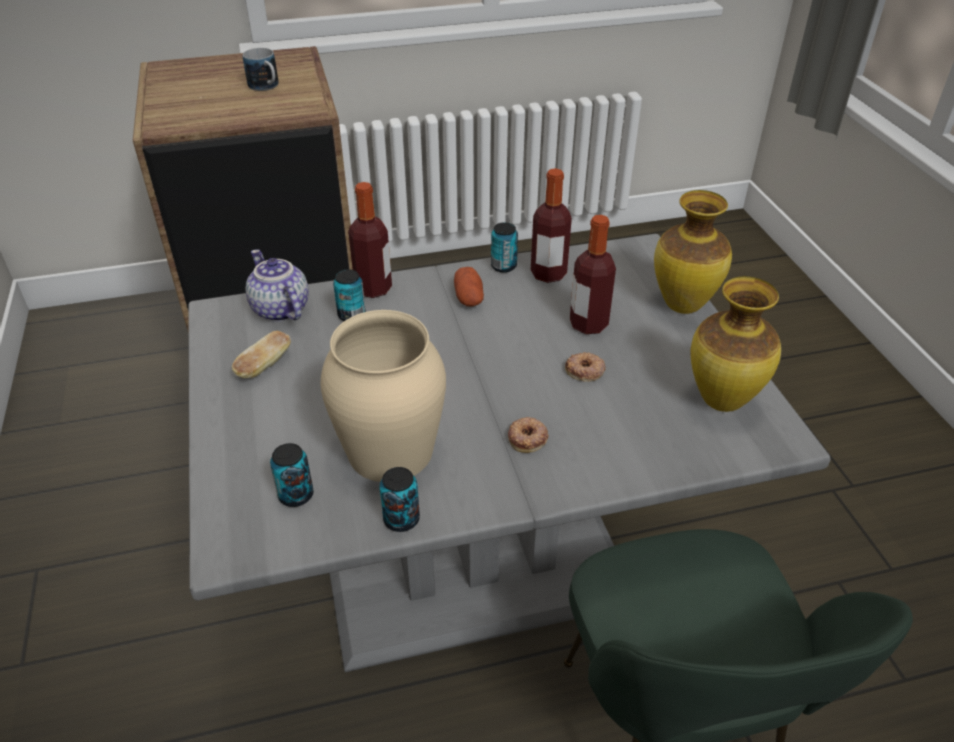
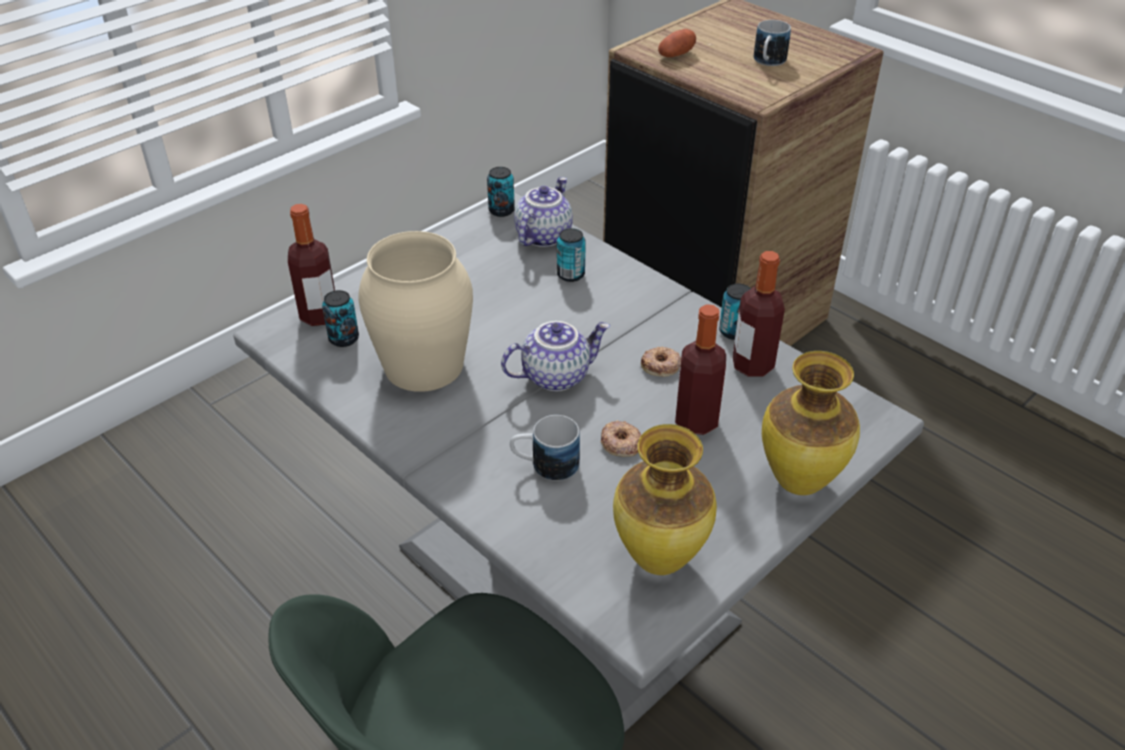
camera: 60 degrees right, 0 degrees up
(264, 366) = (469, 260): bread -> none
(373, 288) = (618, 270): bottle -> bottle (319, 315)
(401, 519) = (353, 402): can -> can (501, 210)
(469, 297) = (661, 329): potato -> potato (676, 55)
(476, 374) = (556, 375): none -> teapot
(528, 438) = (497, 438): donut -> donut (661, 365)
(582, 422) = (545, 465): none -> mug

